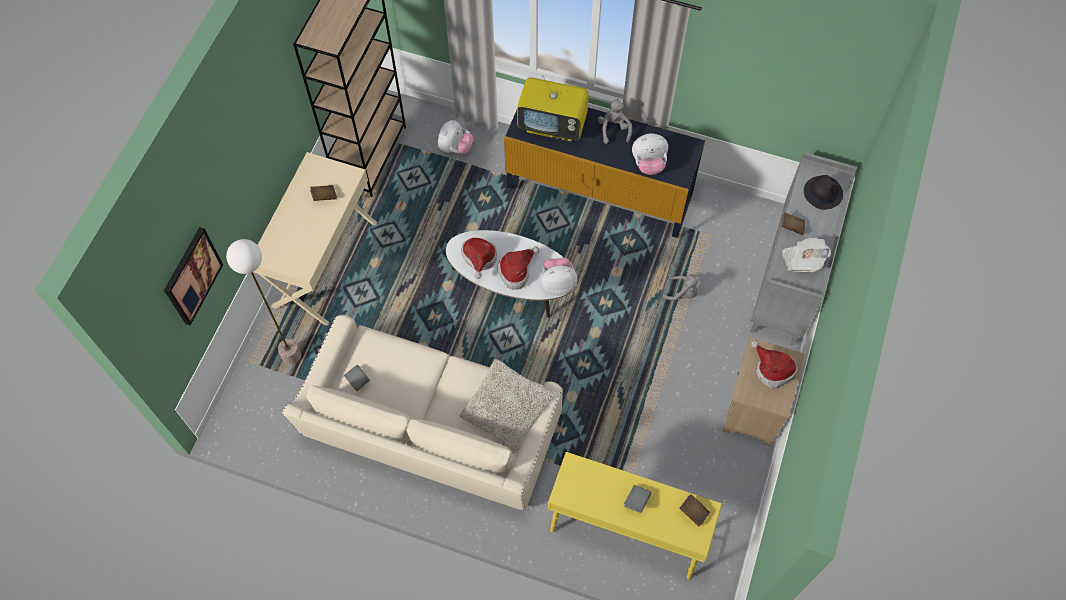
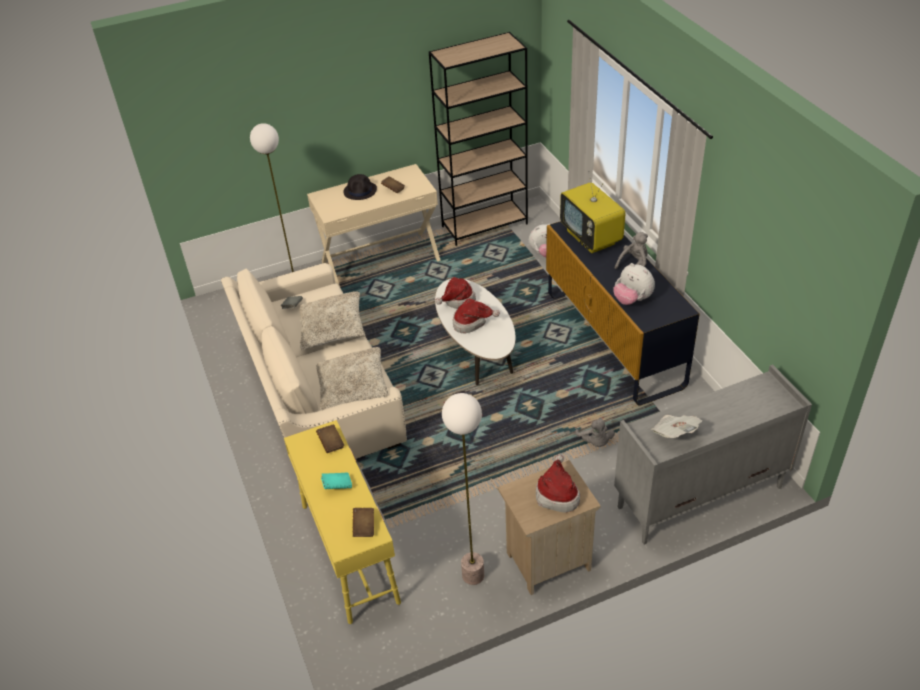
camera: 50 degrees right, 20 degrees down
(192, 276) = (240, 146): picture -> none
(419, 372) = (332, 328): none -> beige pillow
(558, 284) = (490, 348): plush toy -> none
(636, 501) = (337, 486): grey book -> turquoise book
(722, 468) = (472, 575): none -> floor lamp
(791, 227) = (695, 406): brown book -> brown book (331, 443)
(823, 192) = (756, 403): black hat -> black hat (360, 191)

